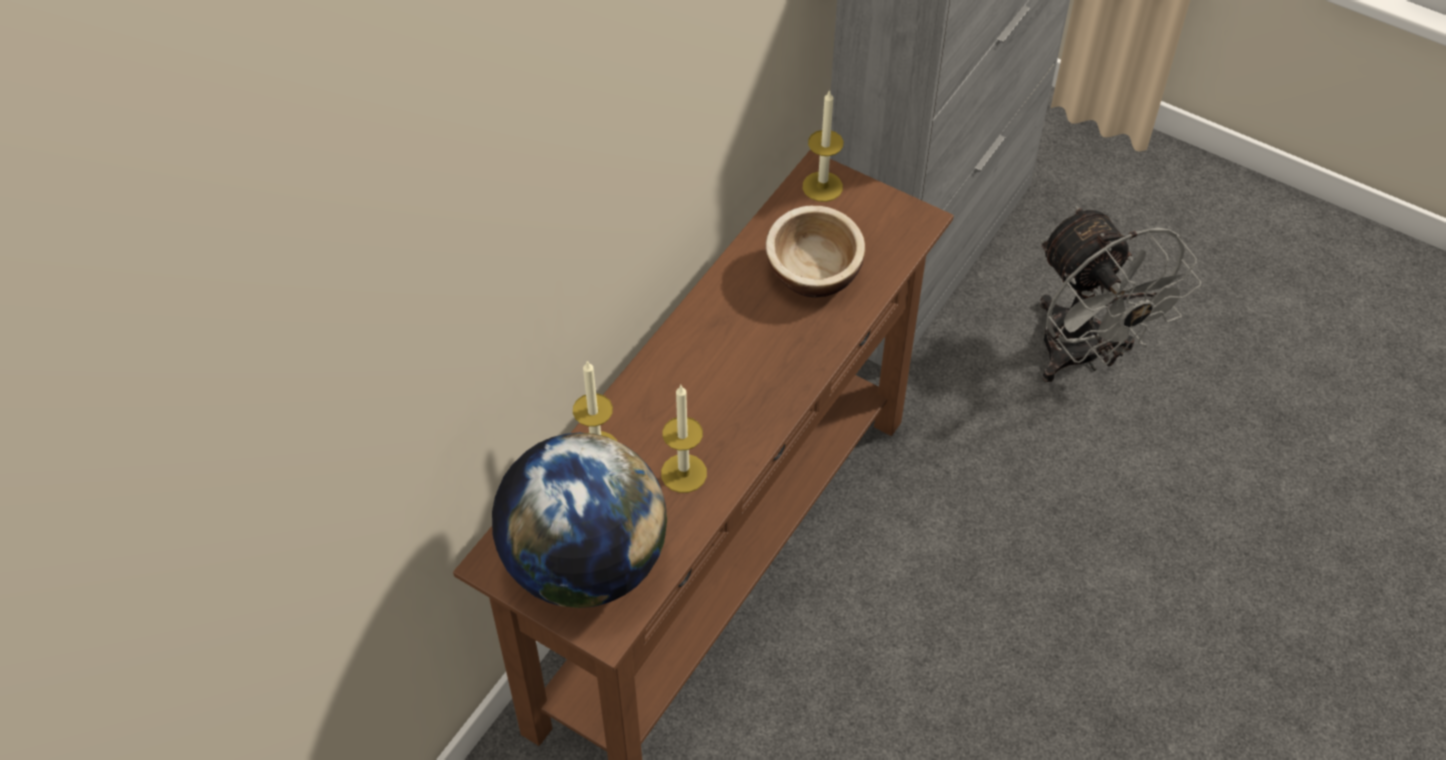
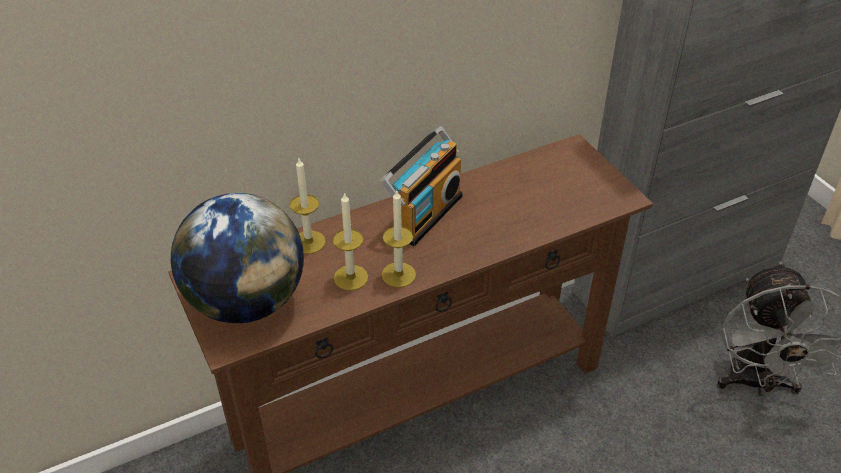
camera: 30 degrees right, 10 degrees down
(706, 347) = (424, 214): none -> radio
(813, 273) = (528, 200): bowl -> none
(822, 186) = (571, 155): candle -> candle (398, 275)

